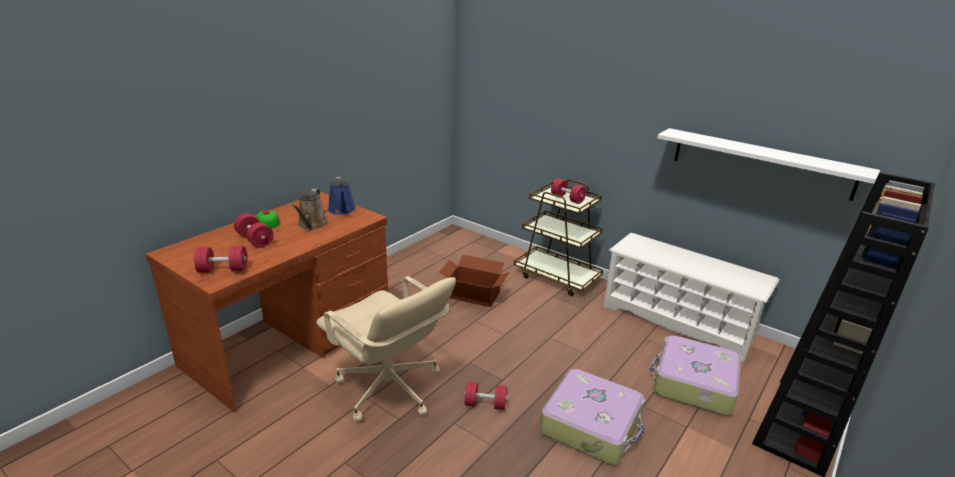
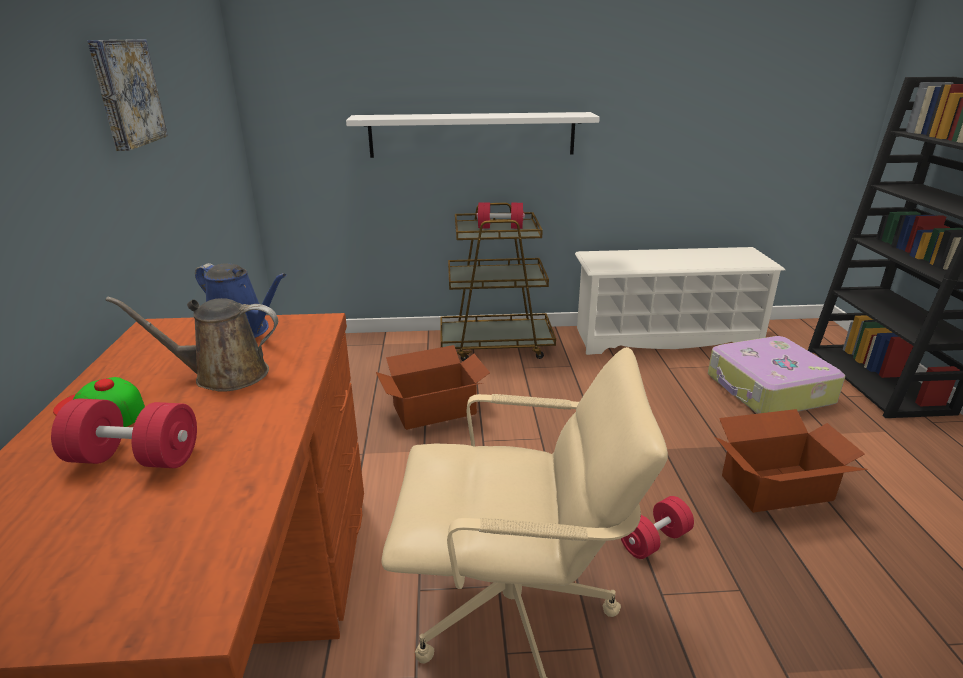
camera: 40 degrees left, 0 degrees up
(223, 270) = (163, 568): red dumbbell -> none
(311, 224) = (224, 375): brown watering can -> brown watering can turned 120 degrees clockwise
(349, 92) = (125, 93): none -> picture
(592, 425) = (775, 487): suitcase -> cardboard box
(761, 163) = (725, 116): white shelf -> white shelf (472, 135)

